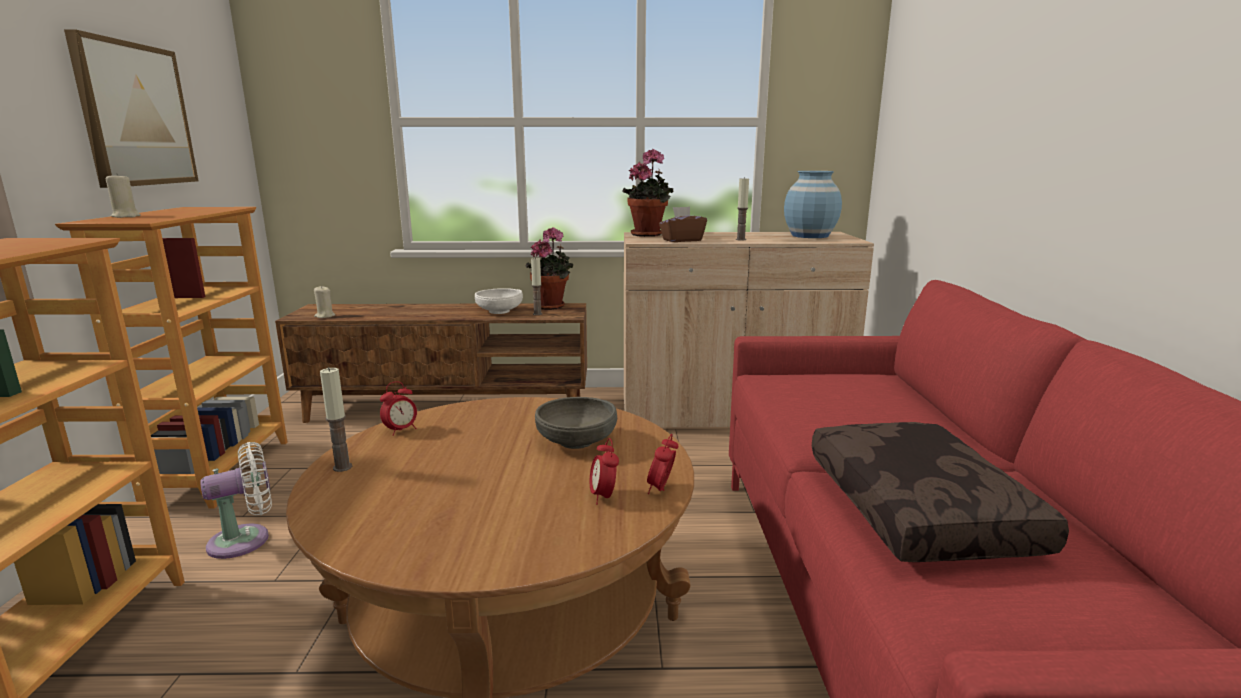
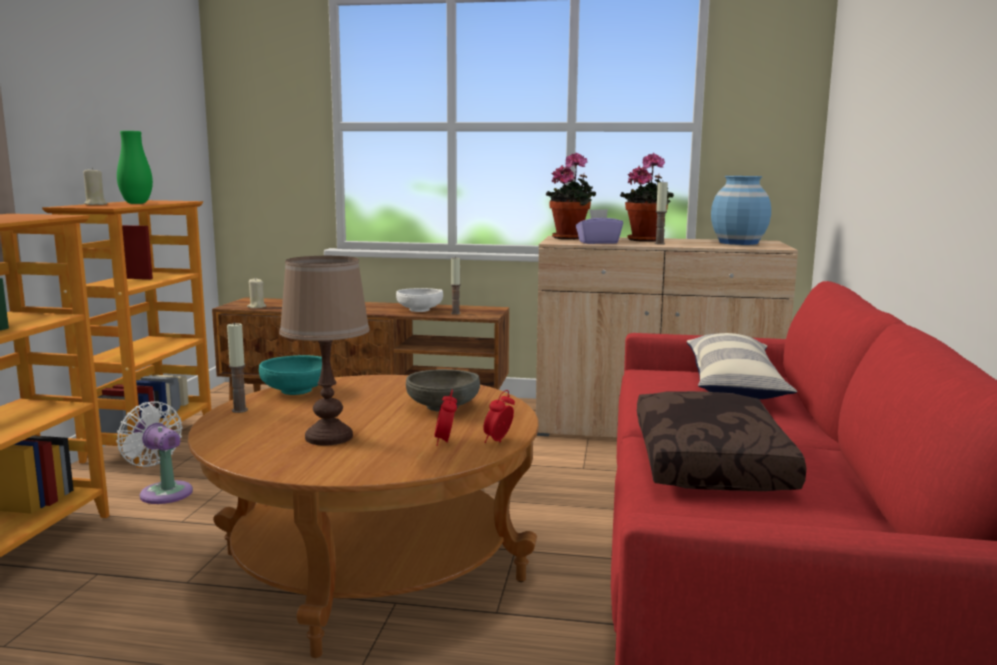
camera: 10 degrees right, 5 degrees down
(134, 115) = (111, 119): picture -> none
(177, 213) = (136, 203): none -> green vase
(246, 540) = (163, 492): white fan -> white fan turned 120 degrees counterclockwise
(401, 430) = (295, 391): alarm clock -> turquoise bowl
(464, 502) = (328, 437): none -> brown table lamp
(552, 306) = (473, 308): potted plant -> potted plant (646, 240)
(682, 240) = (598, 243): brown tissue box -> purple tissue box
(862, 391) = (734, 385): none -> pillow

